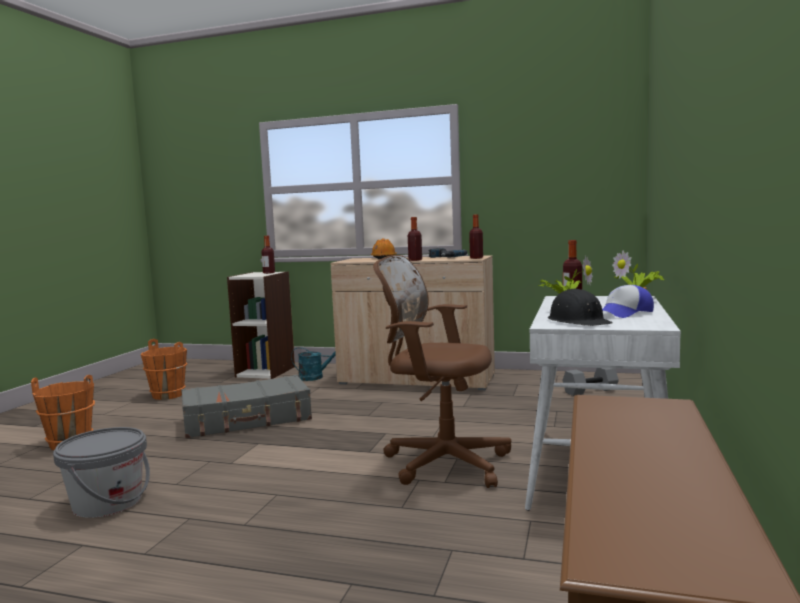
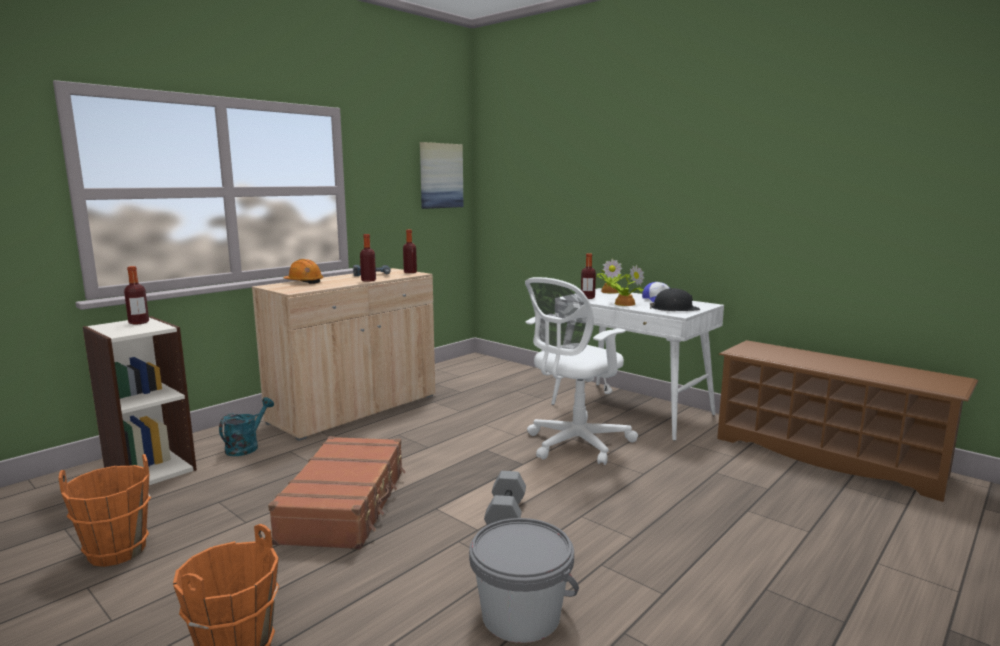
camera: 65 degrees left, 5 degrees up
(247, 420) = (346, 505): grey suitcase -> brown suitcase
(441, 462) = (574, 444): brown office chair -> white office chair
(588, 157) = (440, 175): none -> picture
(590, 390) = (488, 372): grey dumbbell -> grey dumbbell (505, 515)

